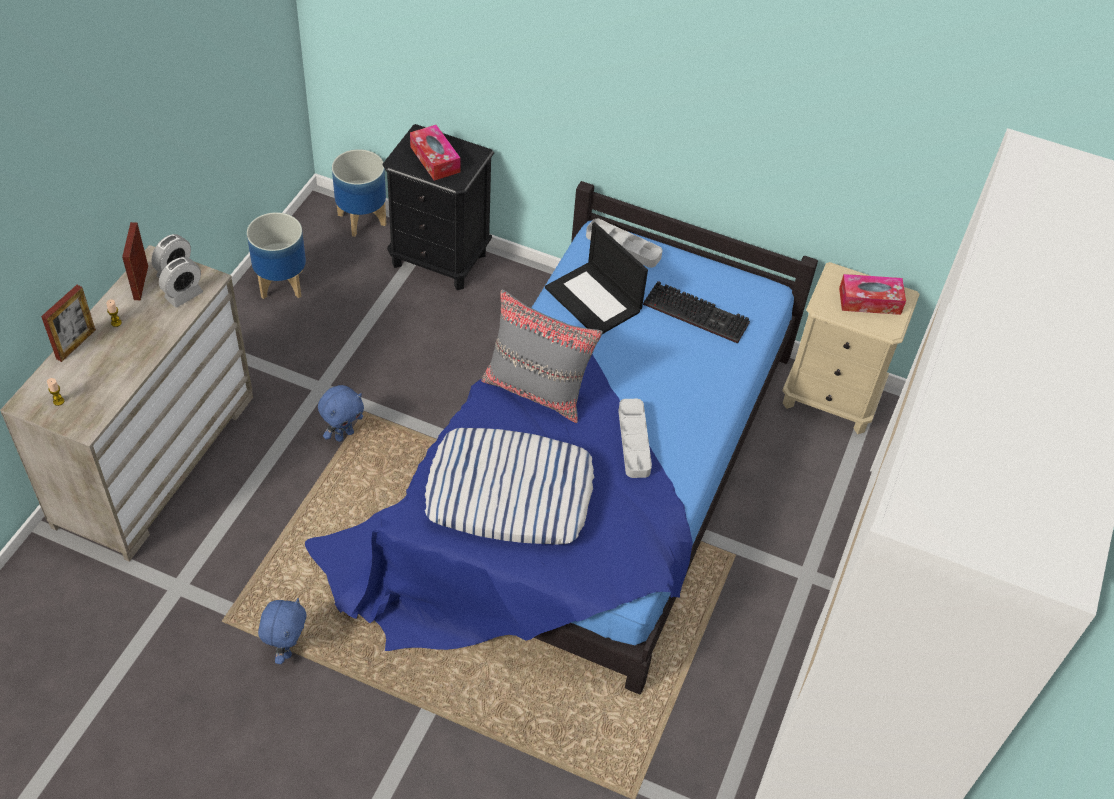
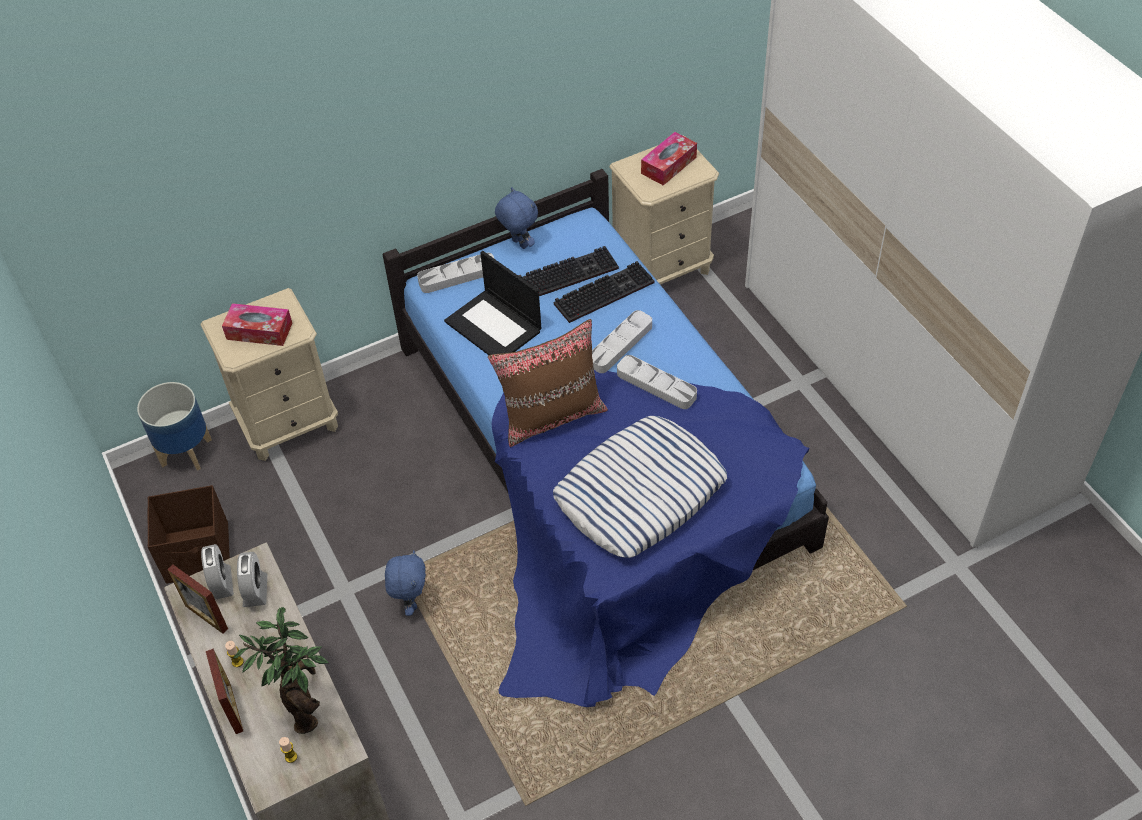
camera: 45 degrees left, 0 degrees up
(105, 384) = (305, 707): none -> potted plant
(283, 284) = (199, 553): planter -> brown storage box
(287, 648) = (593, 769): blue plush toy -> blue plush toy (518, 244)
(439, 259) = (289, 423): black nightstand -> beige nightstand
(537, 390) = (552, 416): grey pillow -> brown pillow
(594, 300) = (494, 326): laptop -> laptop turned 45 degrees clockwise
(654, 392) = (620, 345): none -> grey tray
(702, 348) = (604, 292): none -> keyboard

